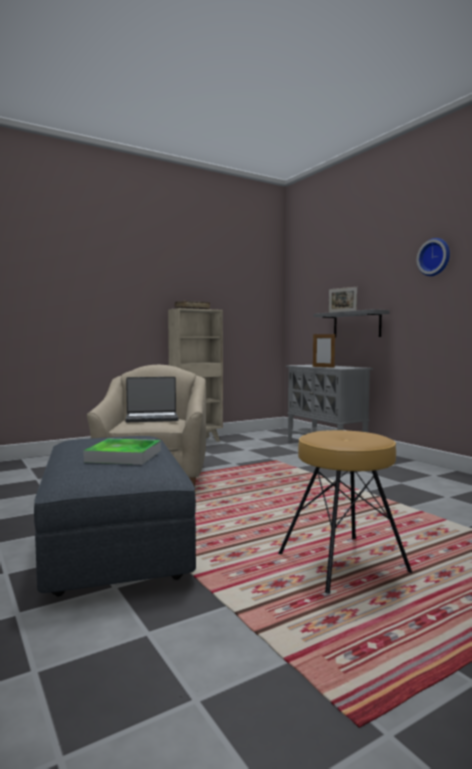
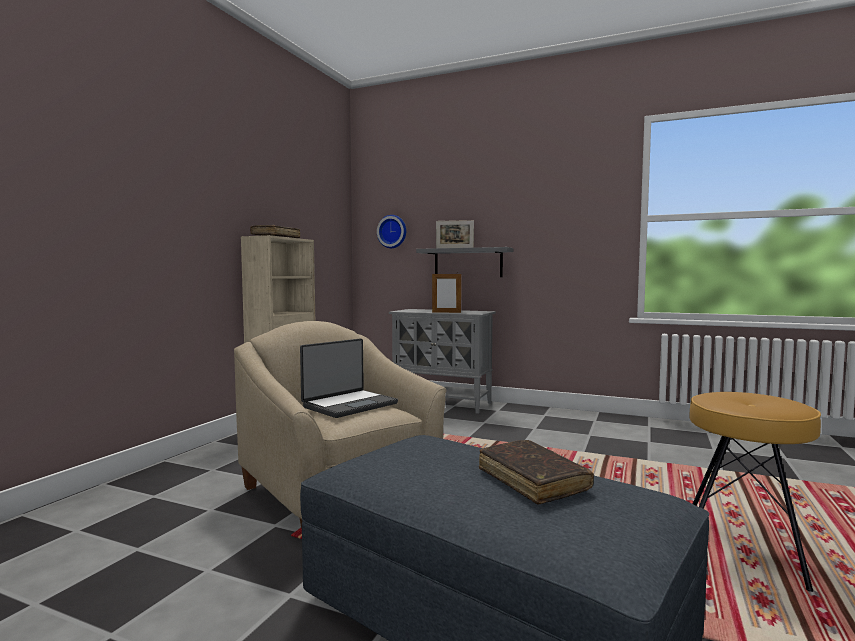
camera: 35 degrees left, 0 degrees up
(124, 456) = (532, 480): tray -> brown book
(435, 257) = (570, 196): wall clock -> wall clock (392, 231)

